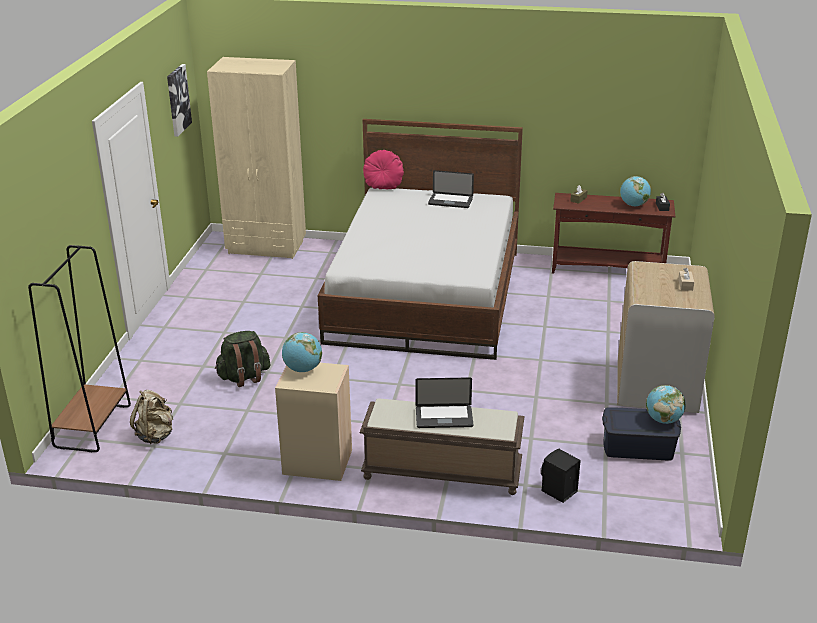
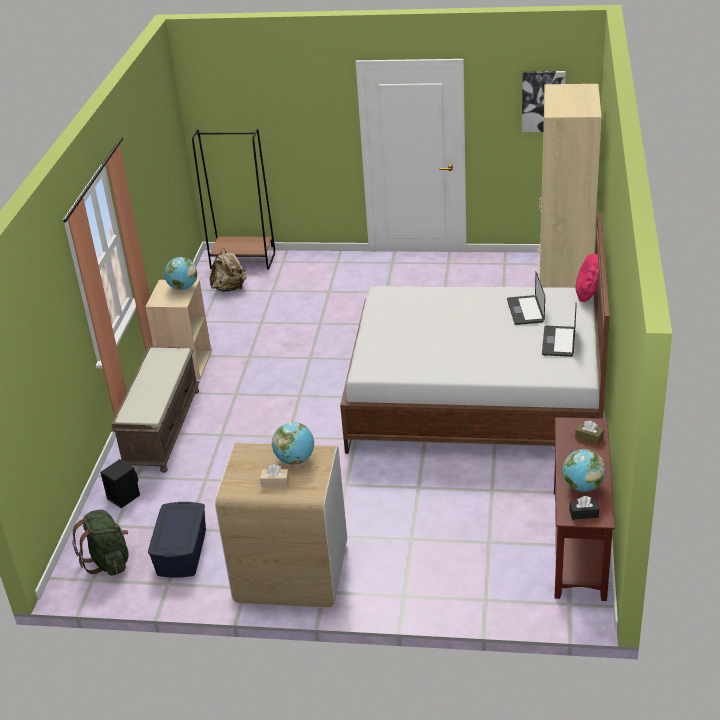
camera: 90 degrees right, 5 degrees up
(244, 377) = (311, 313): green backpack -> green backpack (109, 561)
(444, 418) = (154, 383): laptop -> laptop (525, 311)
(663, 420) = (175, 543): globe -> globe (295, 459)

